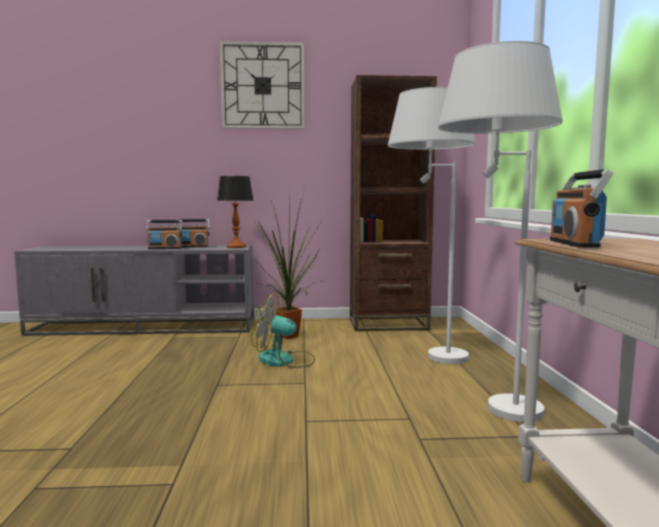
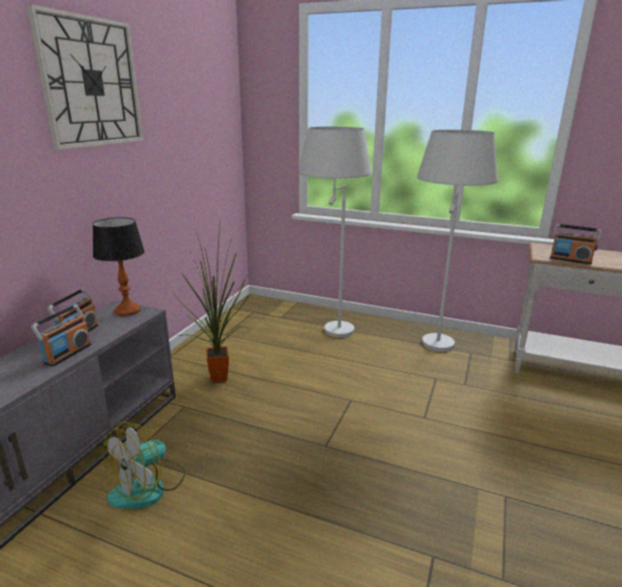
camera: 65 degrees left, 15 degrees up
(284, 360) = (289, 397): fan -> fan (148, 487)
(388, 324) = (236, 324): brown bookcase -> none

